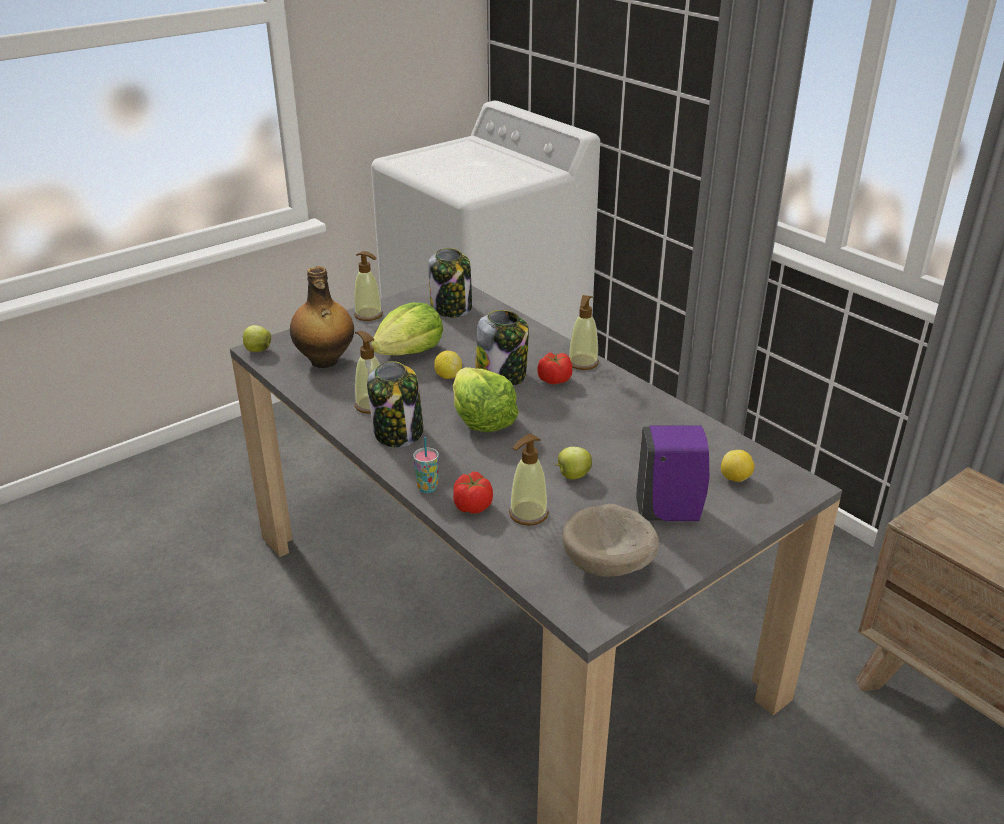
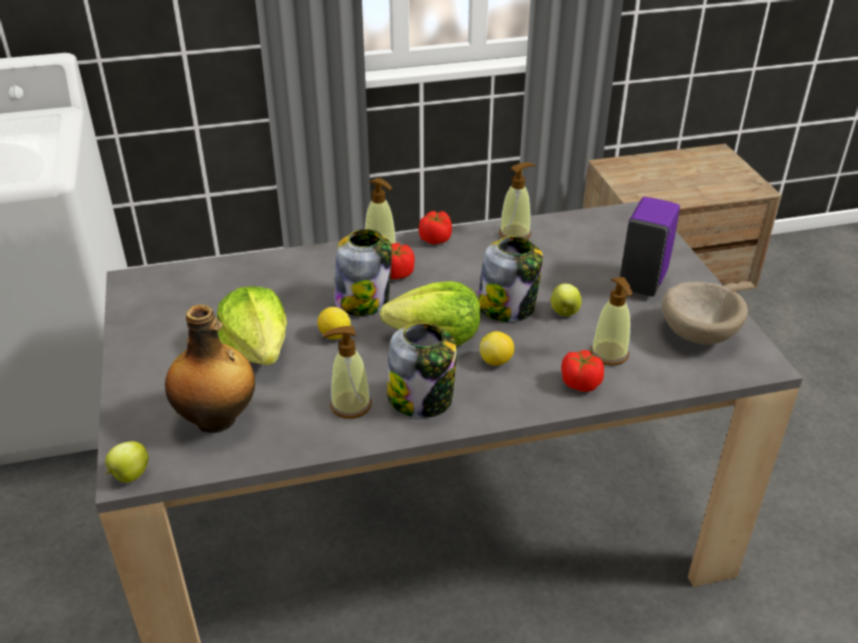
camera: 65 degrees left, 5 degrees up
(368, 315) = (137, 358): soap dispenser -> soap dispenser (515, 234)
(427, 488) = (535, 404): cup -> none
(451, 308) = (187, 293): jar -> jar (507, 307)
(624, 384) = (435, 239): none -> tomato
(735, 479) = (613, 236): lemon -> lemon (496, 361)

